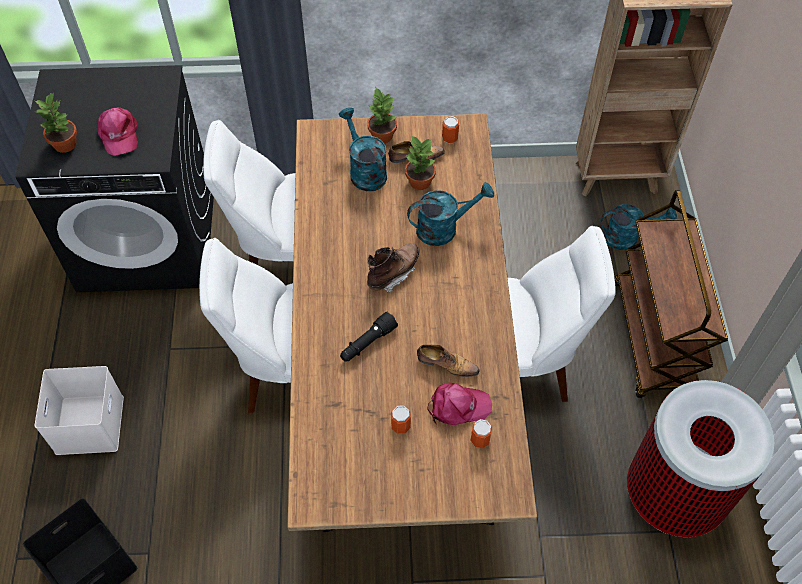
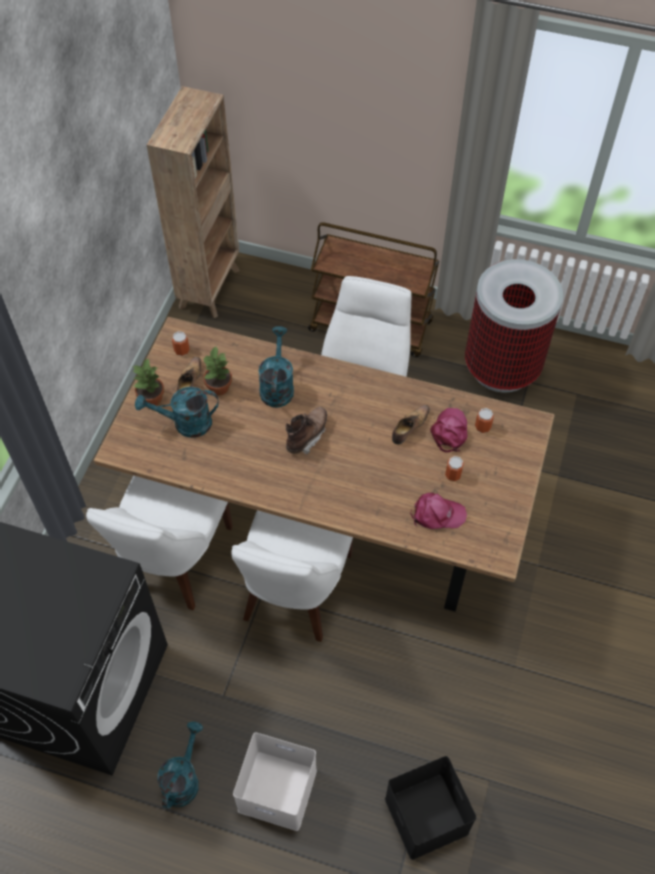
camera: 70 degrees left, 0 degrees up
(66, 144) = (51, 652): potted plant -> none
(119, 134) = (65, 599): pink cap -> pink cap (437, 514)
(367, 343) = (368, 475): black flashlight -> none
(393, 273) = (306, 436): brown boot -> brown boot turned 60 degrees clockwise
(627, 236) = (271, 305): turquoise watering can -> turquoise watering can (183, 778)

